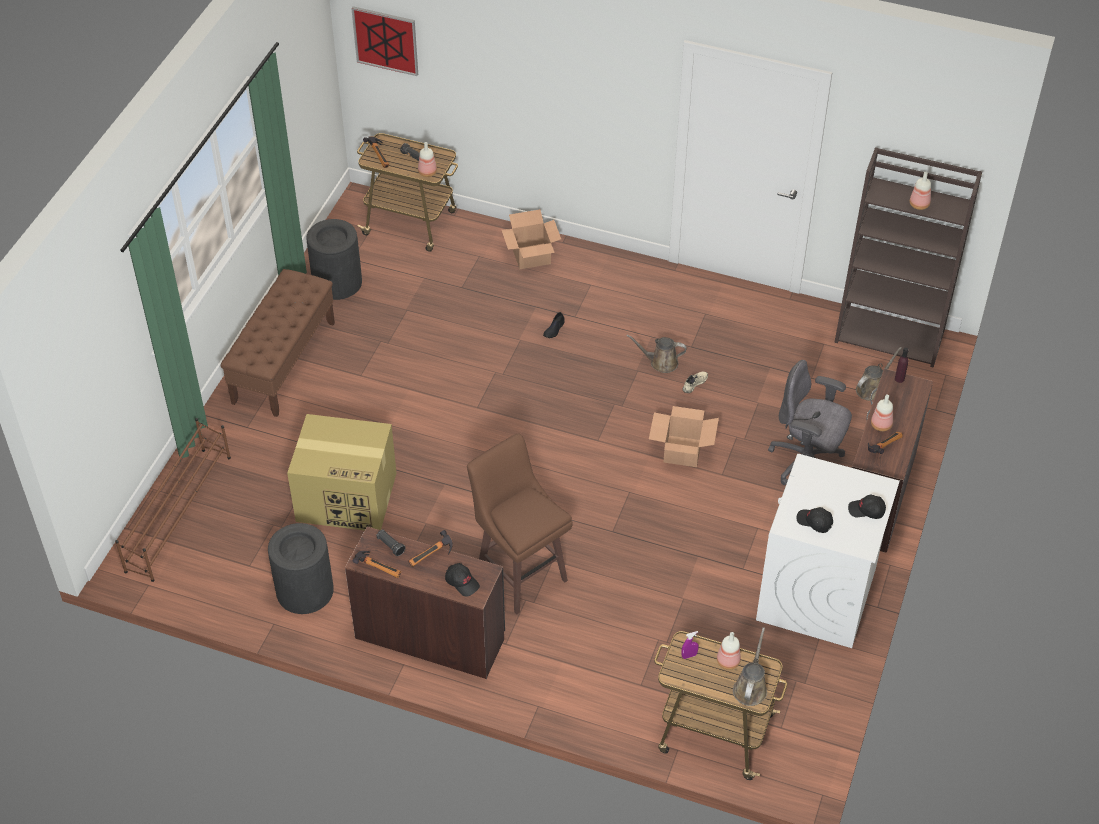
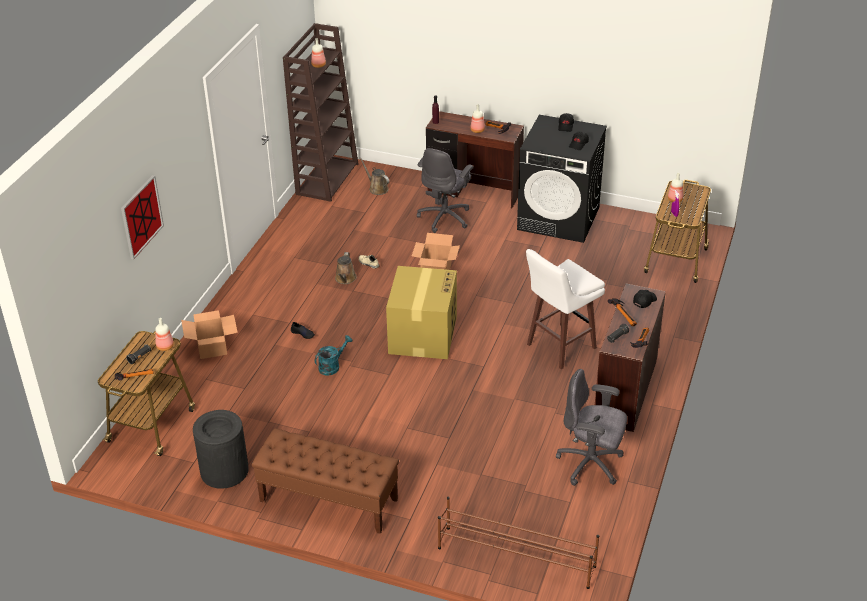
camera: 90 degrees left, 10 degrees down
(305, 590) = (591, 464): black trash can -> grey office chair
(348, 497) = (490, 445): cardboard box -> cardboard box (422, 334)
(385, 40) = (71, 289): picture -> picture (141, 216)
(494, 357) = (332, 366): none -> turquoise watering can
(520, 574) = (559, 347): brown stool -> white stool
(750, 687) = (693, 191): brown watering can -> none
(816, 595) = (559, 218): white washing machine -> black washing machine

